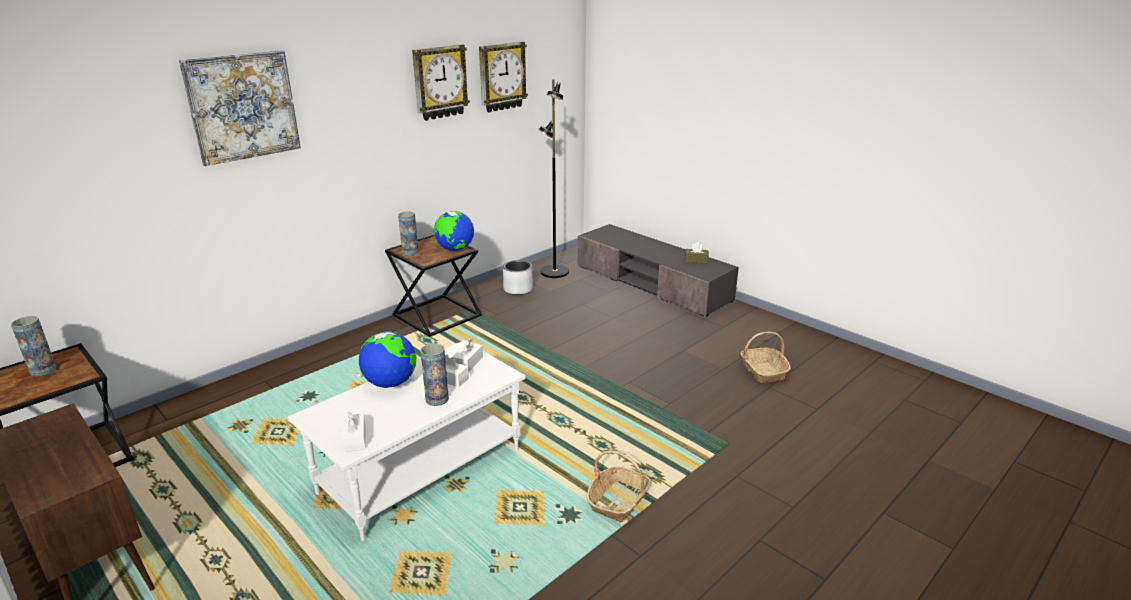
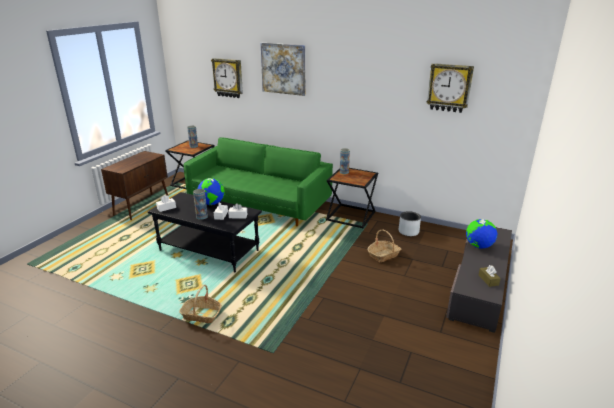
camera: 70 degrees right, 0 degrees up
(298, 387) = (259, 204): none -> green sofa
(421, 470) = (210, 250): white coffee table -> black coffee table
(439, 82) = (396, 80): wall clock -> wall clock (228, 78)
(455, 249) = (359, 181): globe -> globe (478, 246)
(554, 272) = (448, 238): black floor lamp -> none
(762, 371) = (383, 362): basket -> basket (383, 255)

